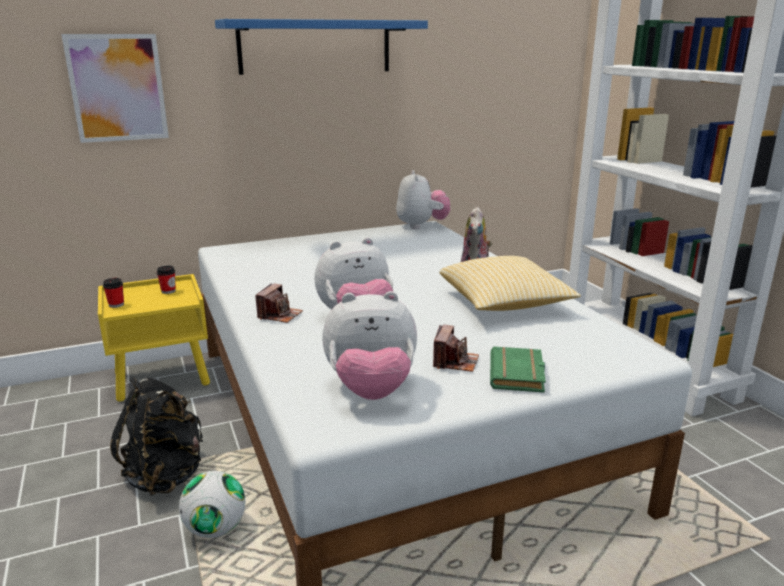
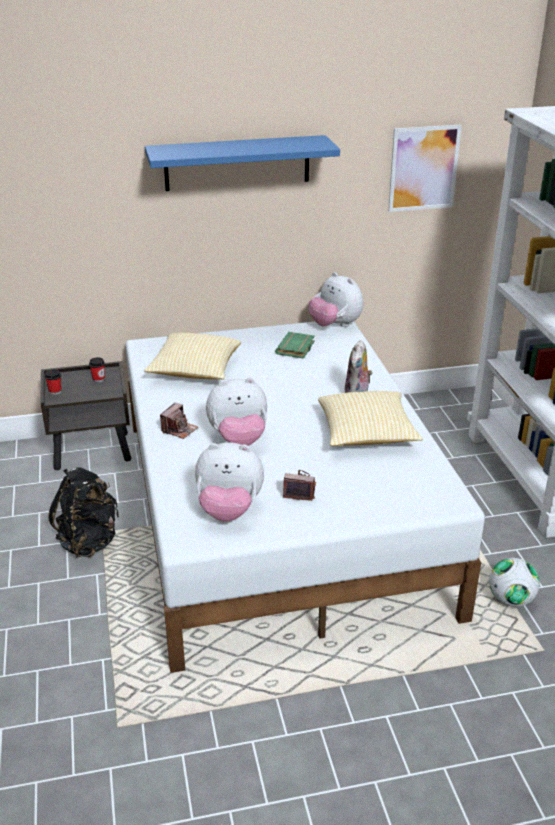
camera: 10 degrees right, 10 degrees up
(117, 88) = (60, 207): picture -> picture (423, 168)
(163, 378) = (93, 451): yellow nightstand -> brown nightstand
(215, 529) = (122, 588): football -> football (510, 600)
(284, 265) = (195, 370): none -> pillow
(421, 226) = (335, 325): plush toy -> plush toy turned 135 degrees clockwise
(455, 362) = (300, 491): camera -> camera turned 105 degrees counterclockwise
(519, 375) = (342, 509): green book -> green book (296, 349)

